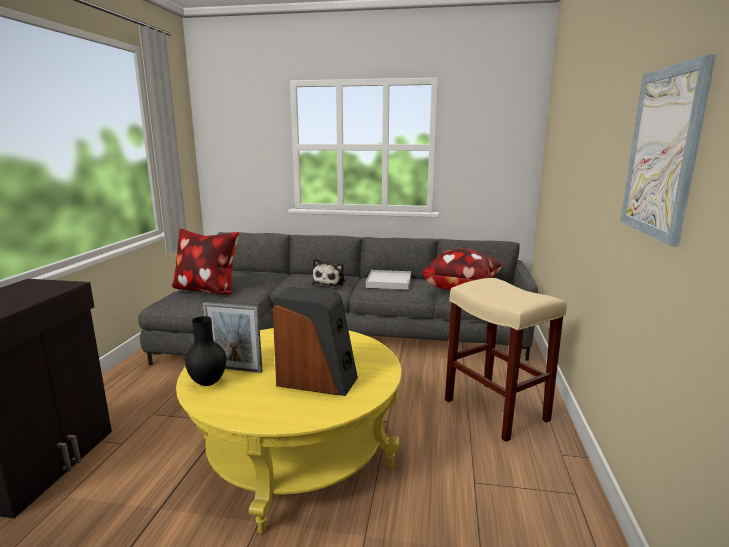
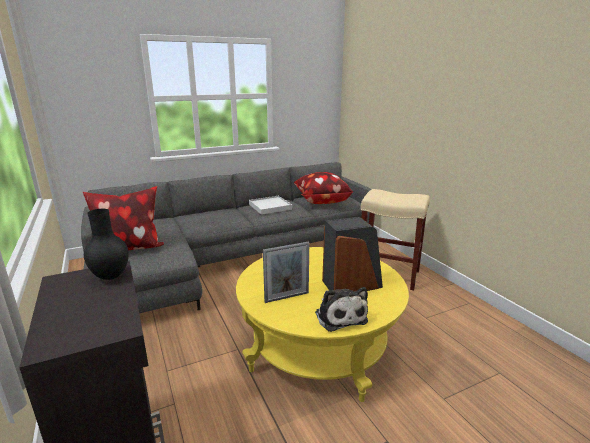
camera: 35 degrees left, 5 degrees up
(207, 382) = (286, 313): black vase -> black vase (110, 277)
(330, 283) = (227, 217): plush toy -> plush toy (339, 316)
(662, 153) = (516, 104): picture -> none

